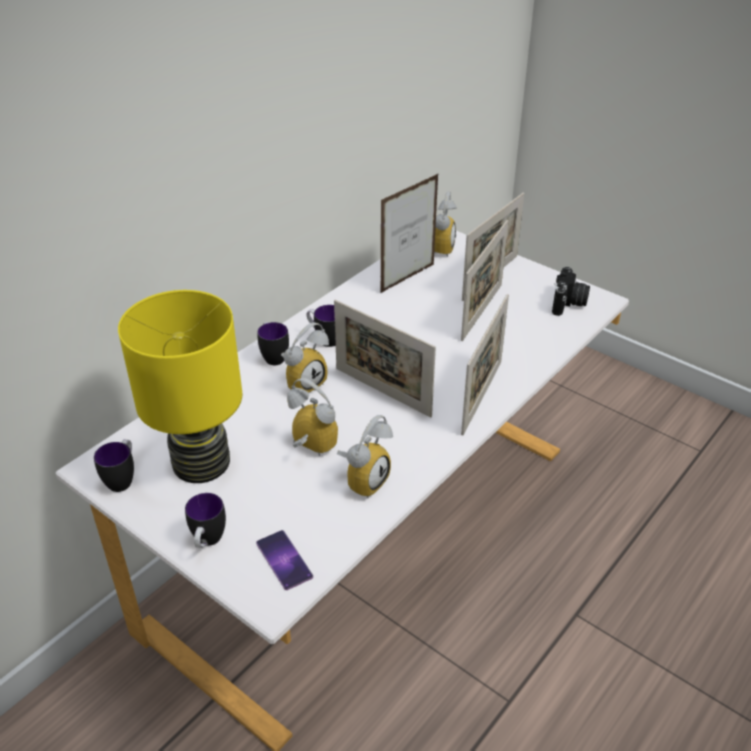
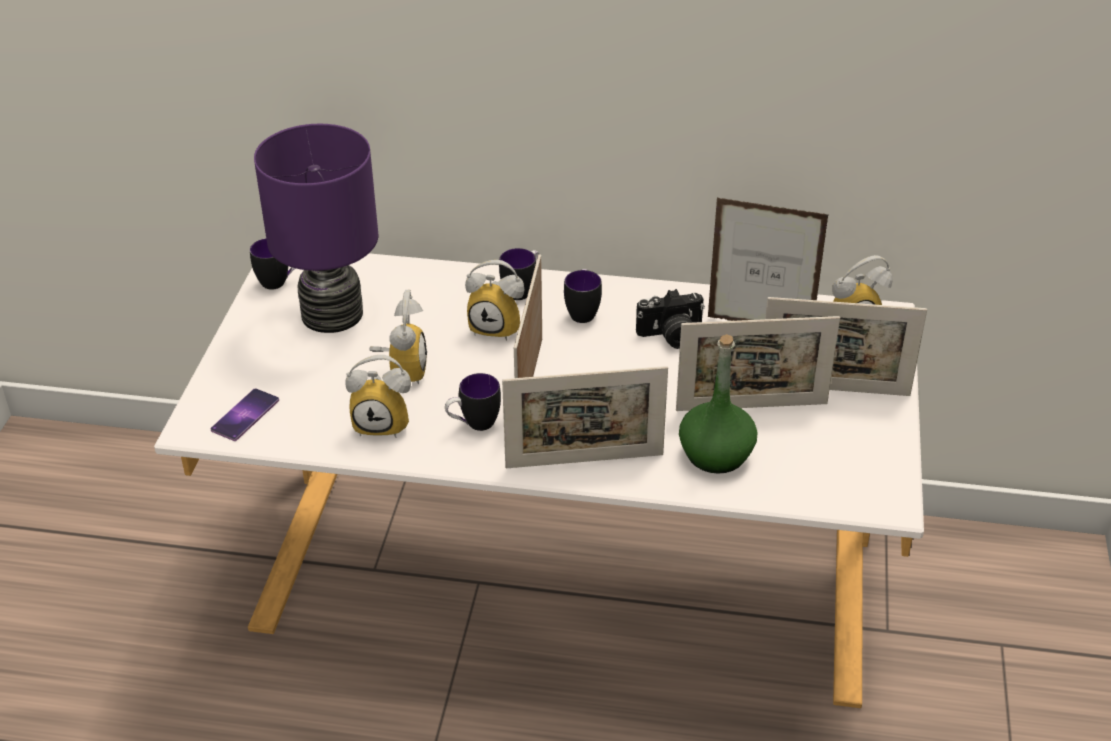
camera: 60 degrees right, 0 degrees up
(201, 463) = (331, 314): yellow table lamp -> purple table lamp
(207, 542) = (237, 362): mug -> mug (473, 425)
(515, 342) = (716, 454): none -> green bottle
(569, 303) = (848, 475): camera -> camera (671, 336)

